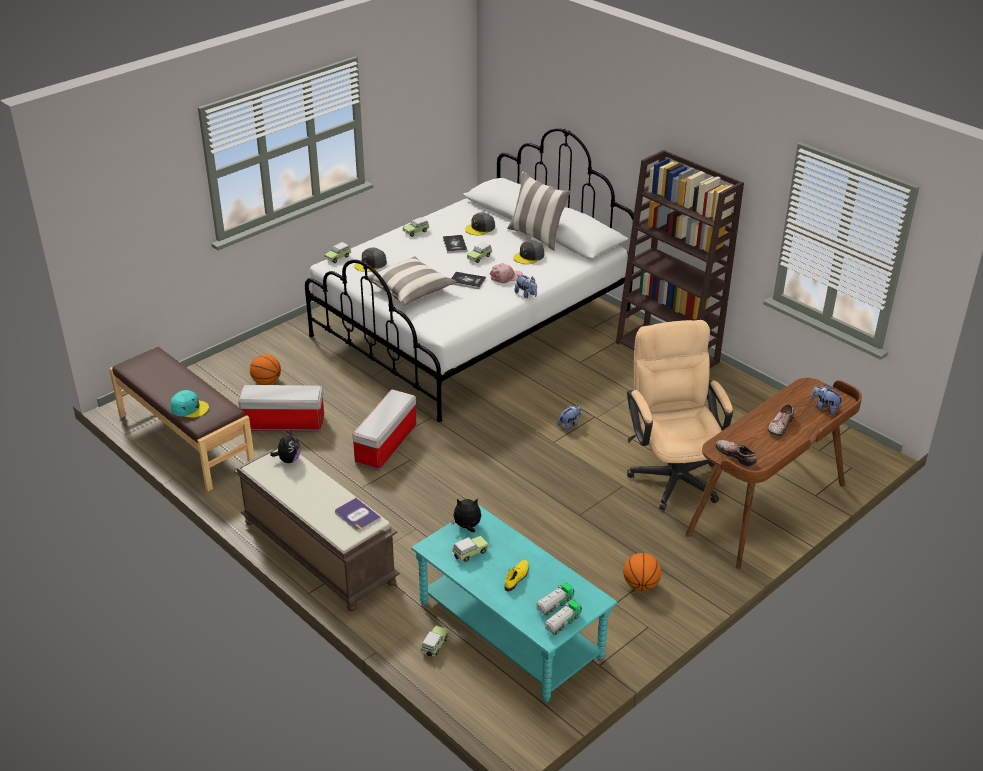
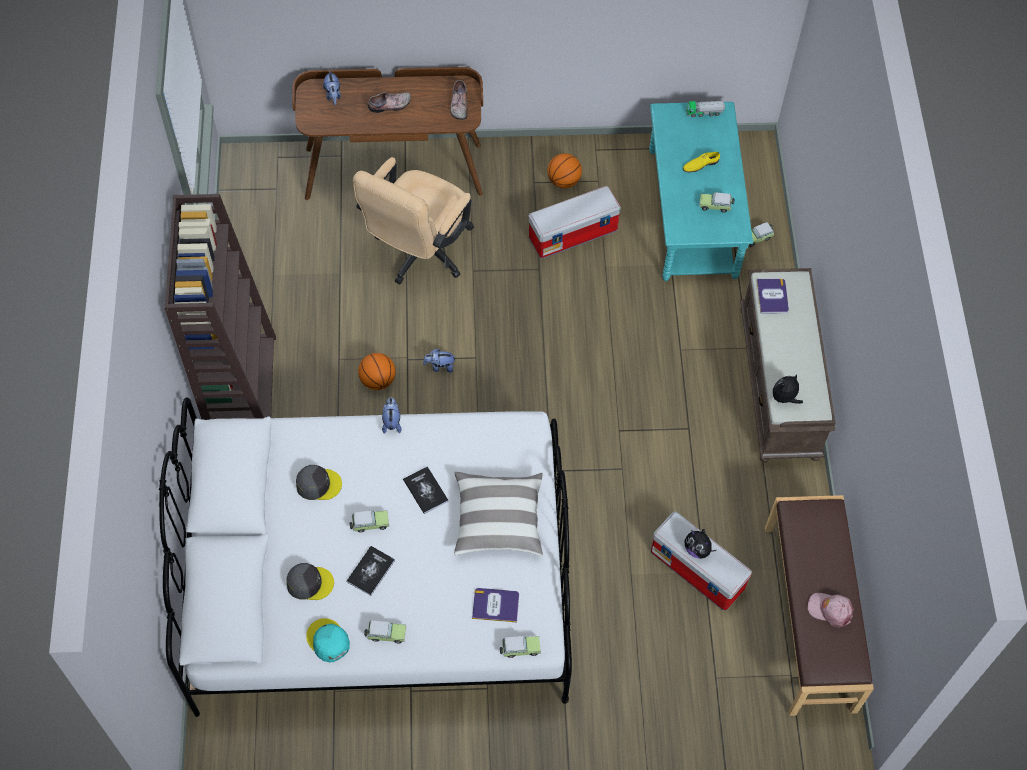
camera: 140 degrees left, 25 degrees up
(189, 408) = (829, 543): turquoise cap -> turquoise cap (328, 641)
(266, 382) = (669, 653): basketball -> basketball (378, 380)
(371, 264) = (495, 605): grey cap -> book
(386, 445) = (625, 465): storage box -> storage box (573, 233)
(467, 527) = (695, 229): plush toy -> plush toy (697, 549)
(506, 277) = (380, 466): pink cap -> pink cap (830, 610)
(537, 236) = (268, 515): pillow -> none
(554, 605) = (696, 128): toy truck -> none

